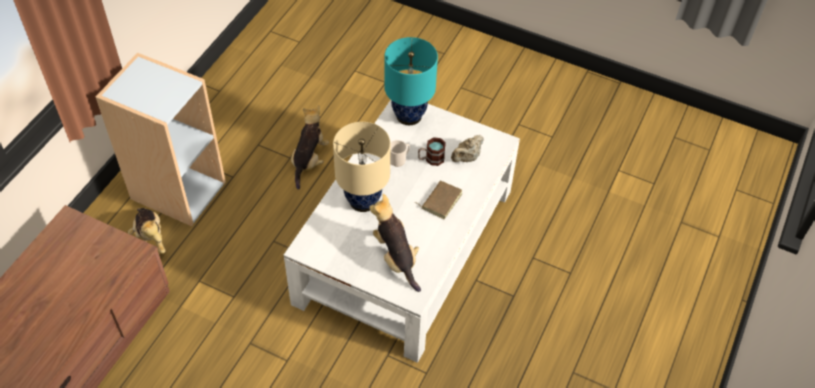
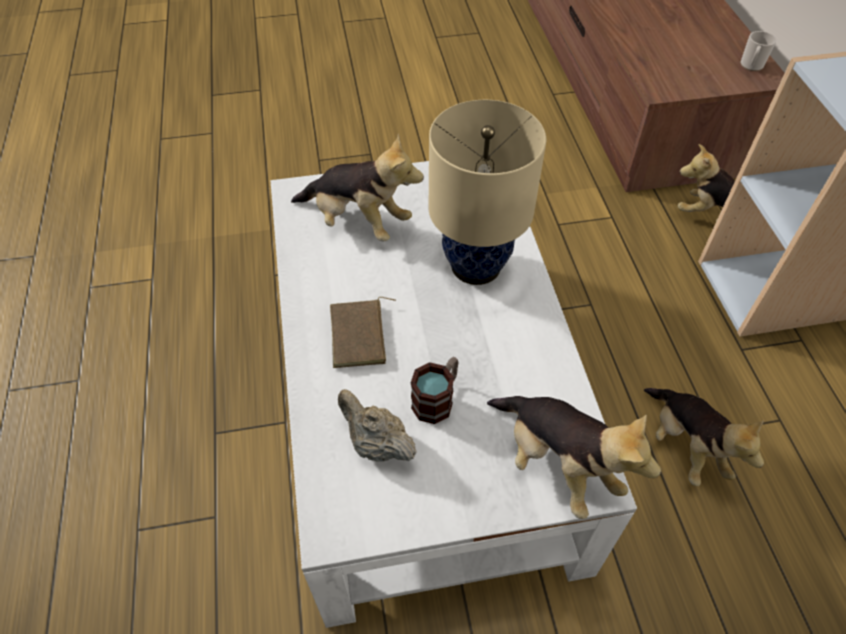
camera: 145 degrees right, 0 degrees up
(399, 159) = (488, 363): mug -> mug (751, 66)
(409, 116) = (556, 464): turquoise table lamp -> plush toy
(466, 158) = (376, 444): beige teapot -> beige teapot turned 60 degrees counterclockwise

